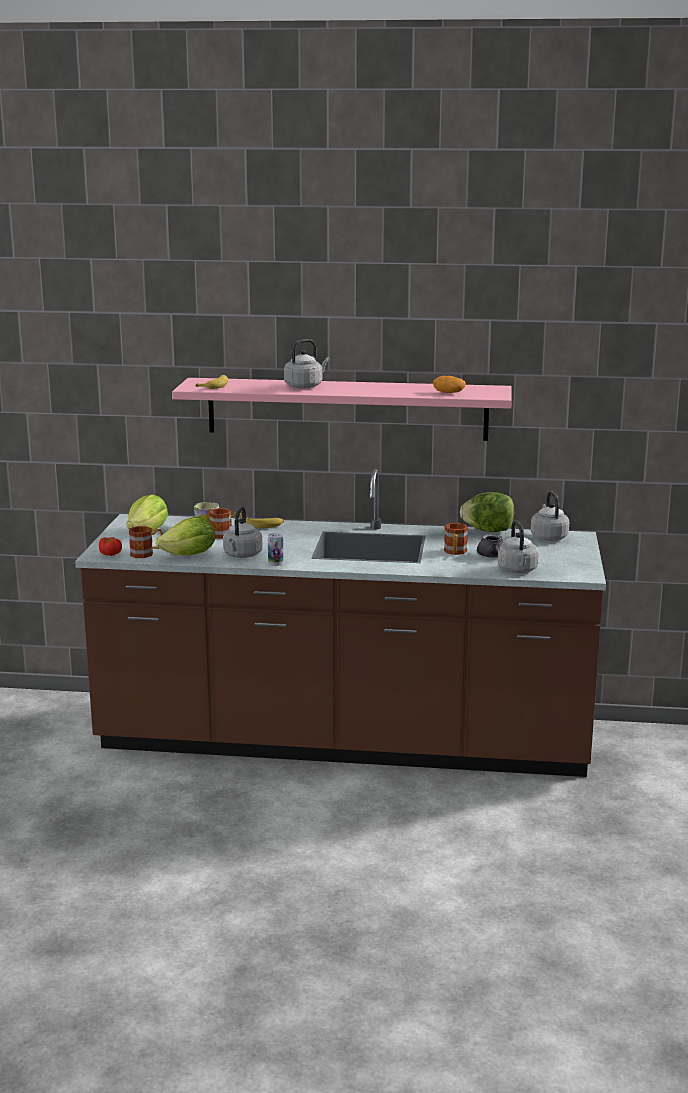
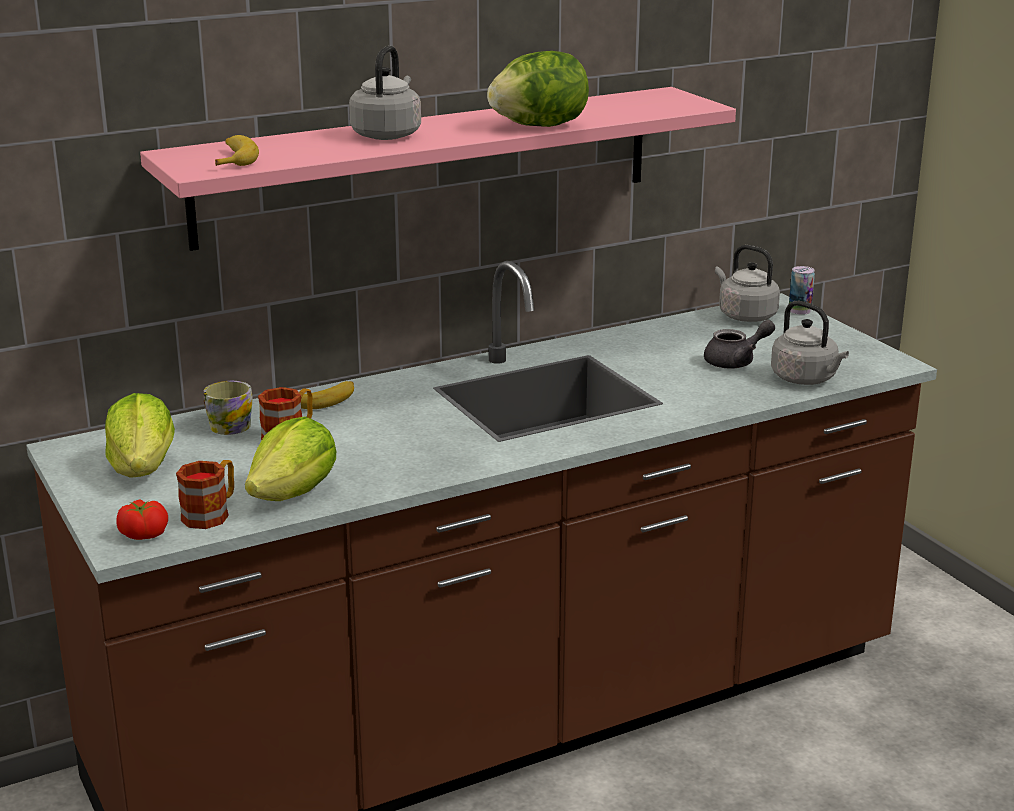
camera: 35 degrees left, 5 degrees up
(242, 555) = (383, 468): grey kettle -> none
(276, 563) = (462, 467): can -> can (799, 310)
(449, 392) = (626, 110): potato -> none
(455, 552) = (678, 372): mug -> none
(488, 531) = (656, 325): lettuce -> lettuce (539, 126)

